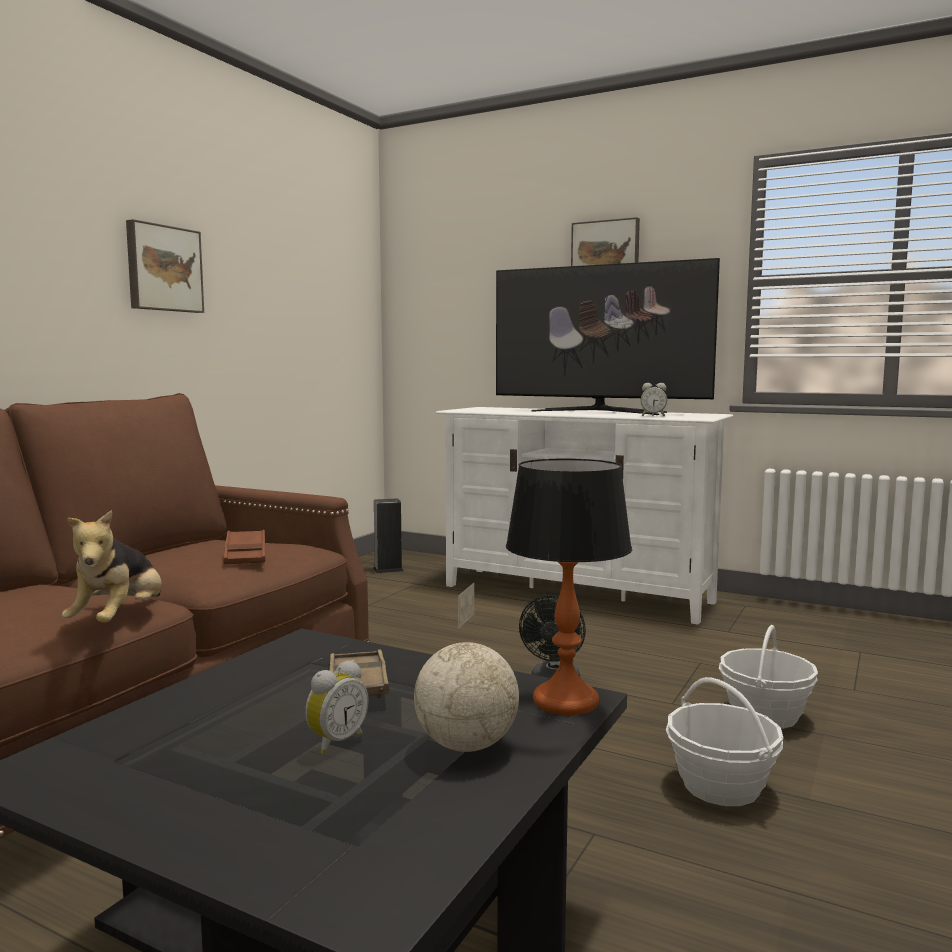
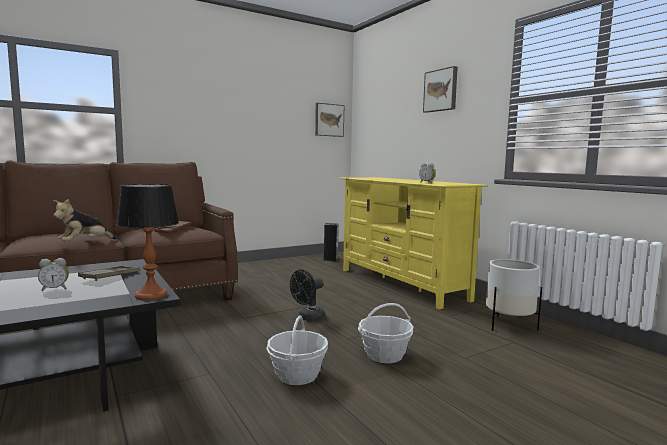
camera: 30 degrees right, 0 degrees up
(163, 268) = (212, 108): picture -> picture (329, 120)
(467, 745) = (82, 299): globe -> none
(577, 593) = (401, 284): white tv stand -> yellow tv stand
(598, 412) = (415, 180): television -> none
(814, 628) = (509, 325): none -> white planter

